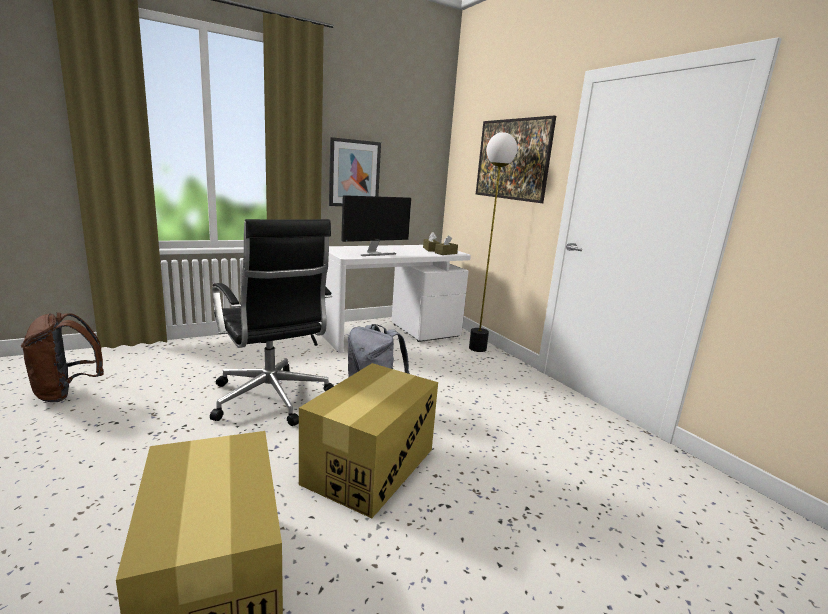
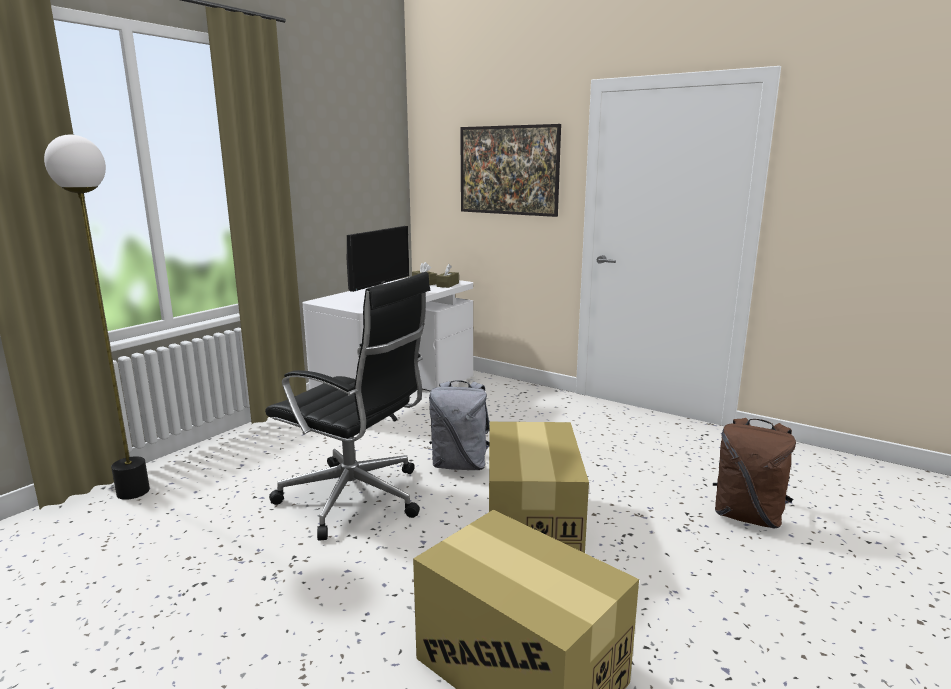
camera: 25 degrees left, 0 degrees up
(67, 393) = (77, 575): brown backpack -> brown backpack (748, 516)
(354, 173) = (318, 202): picture -> none
(478, 348) = (502, 386): floor lamp -> floor lamp (133, 492)

